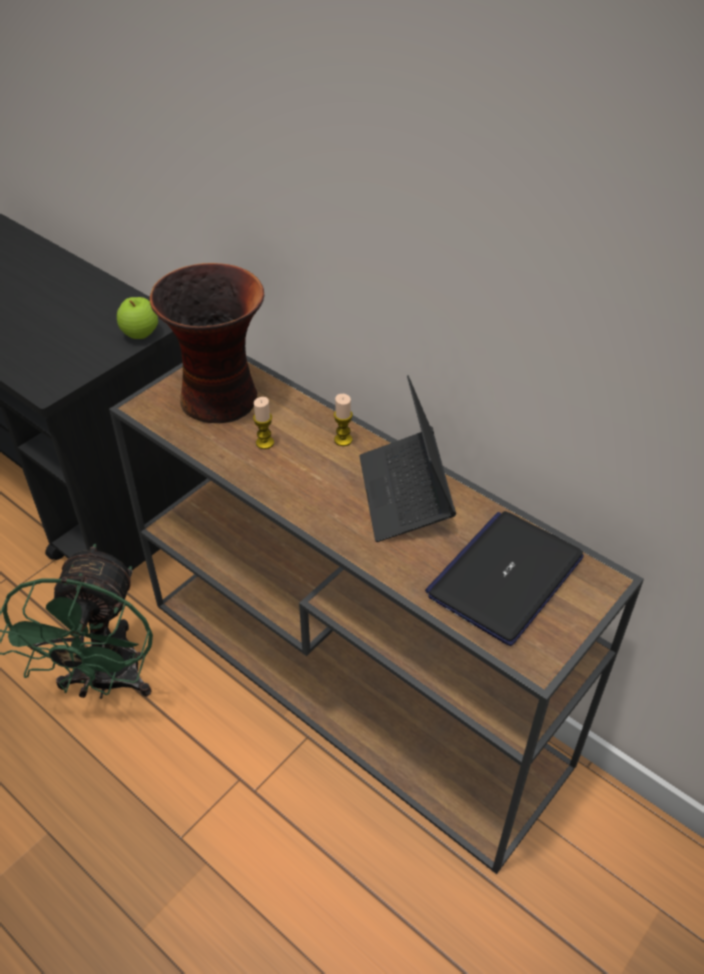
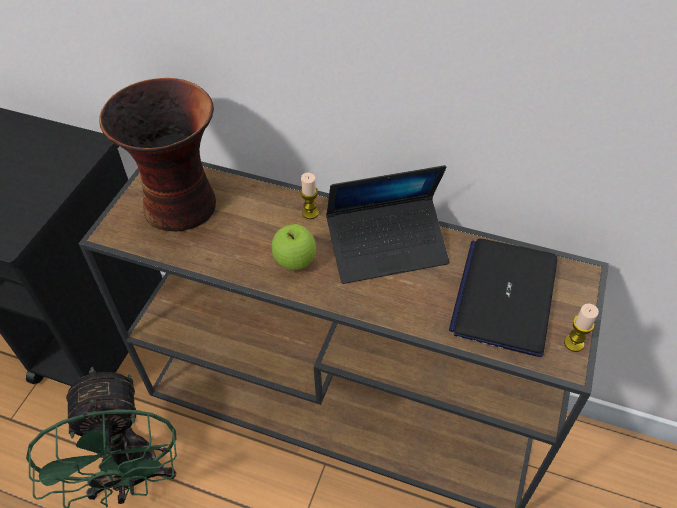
camera: 20 degrees left, 5 degrees up
(140, 334) = (75, 163): apple -> apple (295, 261)
(265, 443) = (242, 235): candle -> candle (574, 343)
(405, 494) = (387, 247): laptop -> laptop turned 75 degrees counterclockwise

